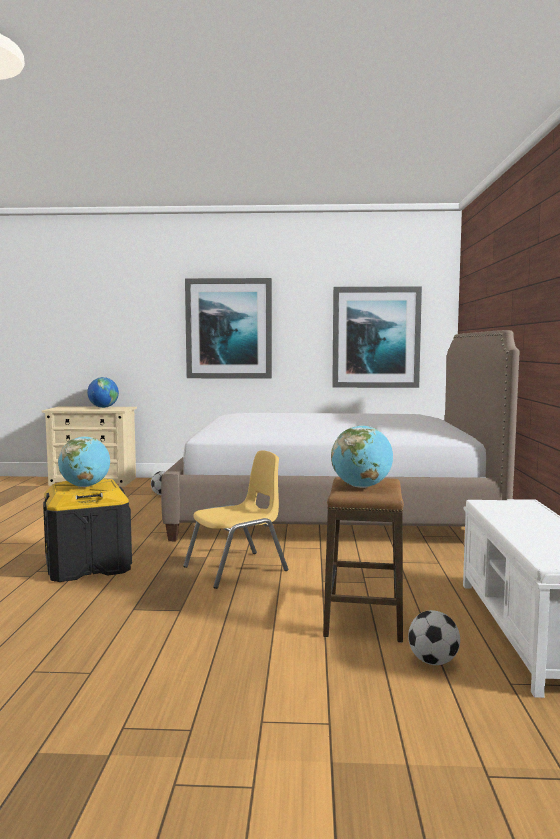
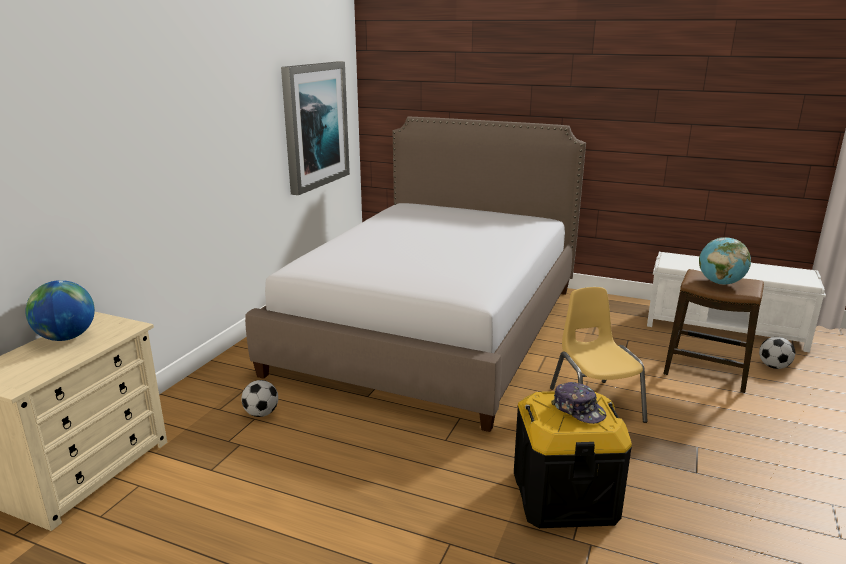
camera: 70 degrees left, 15 degrees up
(85, 486) = (578, 410): globe -> cap
(229, 329) = (192, 142): picture -> none

